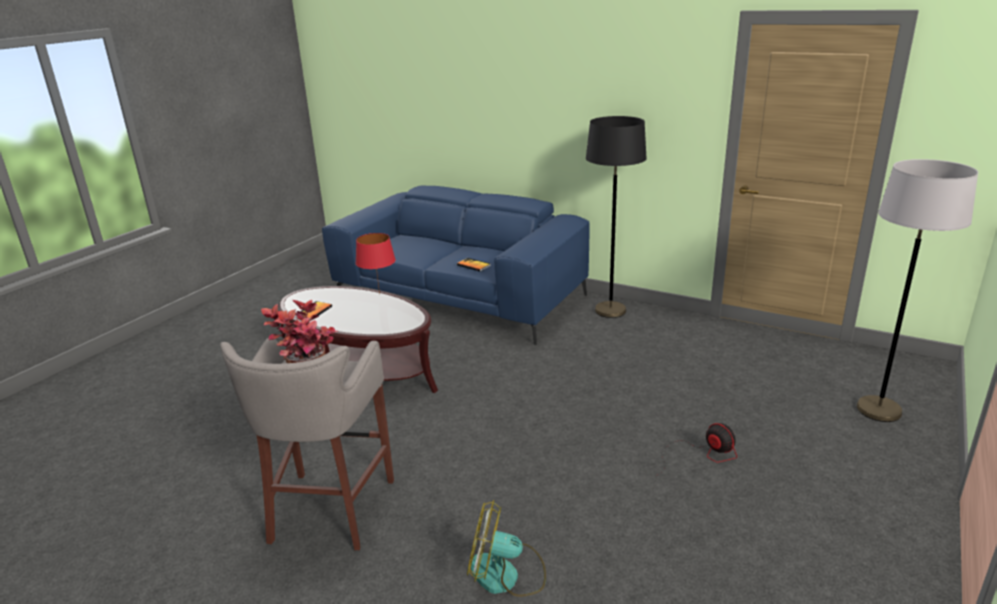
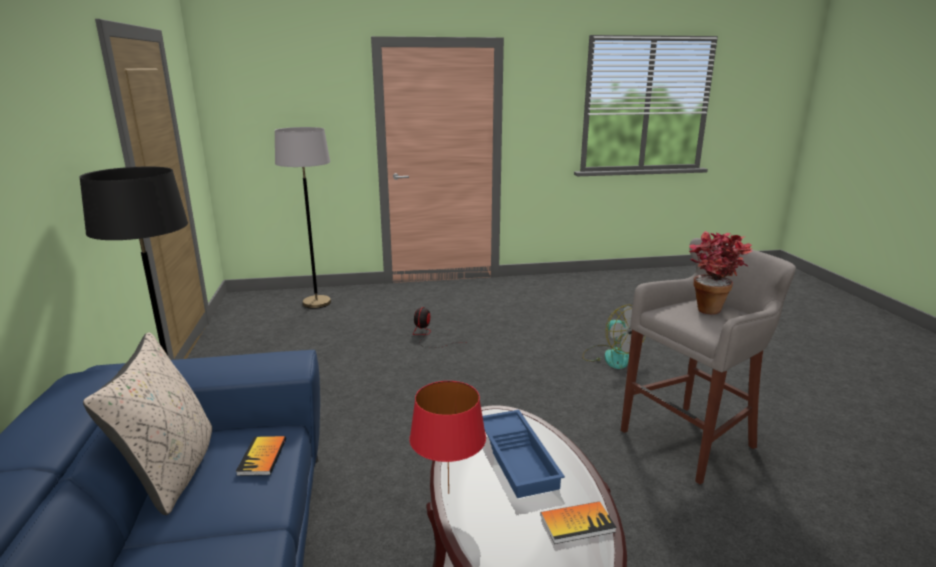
camera: 130 degrees left, 5 degrees down
(369, 317) = (519, 457): none -> blue tray
(493, 251) = (172, 471): none -> beige pillow

